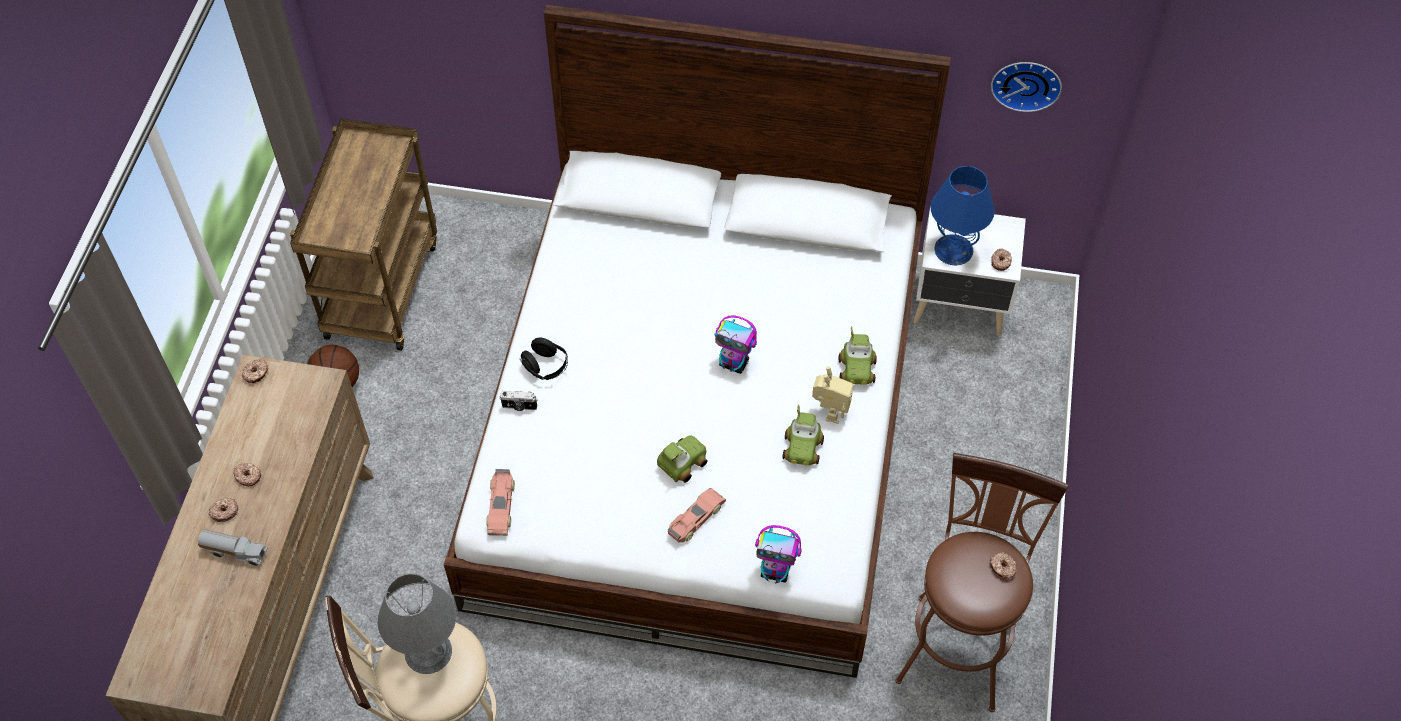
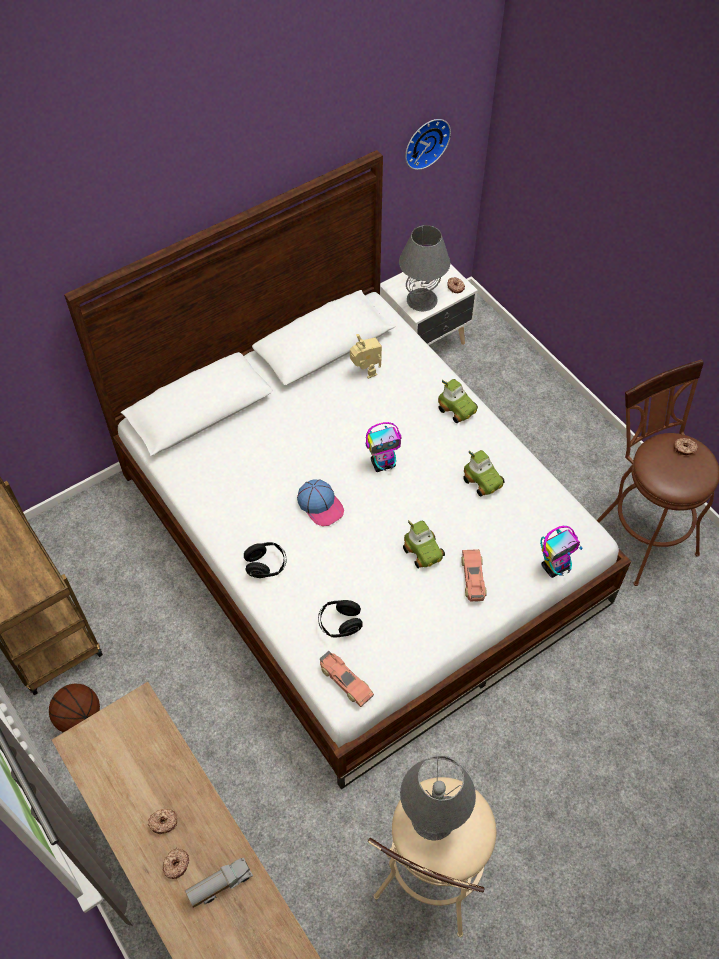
camera: 45 degrees left, 0 degrees up
(256, 374) = (80, 744): donut -> none
(519, 407) = (279, 606): camera -> none
(546, 460) = (340, 624): none -> black headphones
(643, 355) = (320, 505): none -> cap
(681, 463) = (424, 551): toy car -> toy car turned 150 degrees clockwise
(830, 412) = (472, 446): toy robot -> toy robot (365, 372)
(954, 249) = (422, 299): blue table lamp -> grey table lamp

